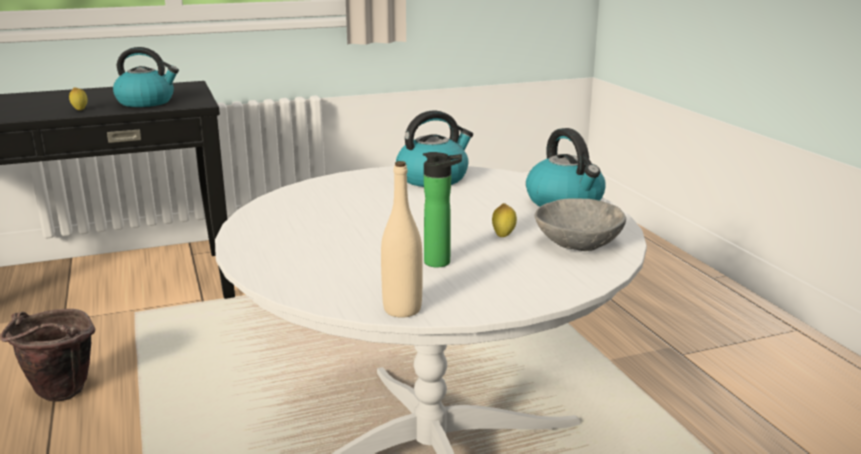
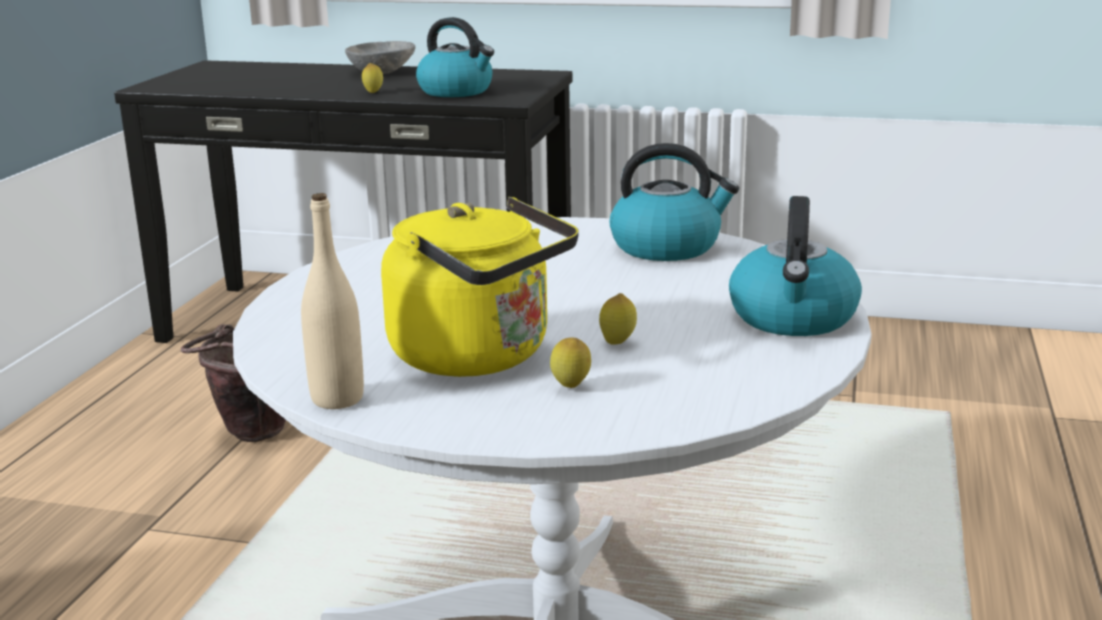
camera: 35 degrees right, 0 degrees up
(441, 262) = (479, 357): bottle -> yellow kettle
(523, 266) = (571, 388): none -> lemon
(578, 243) = (701, 379): grey bowl -> grey bowl (382, 72)

